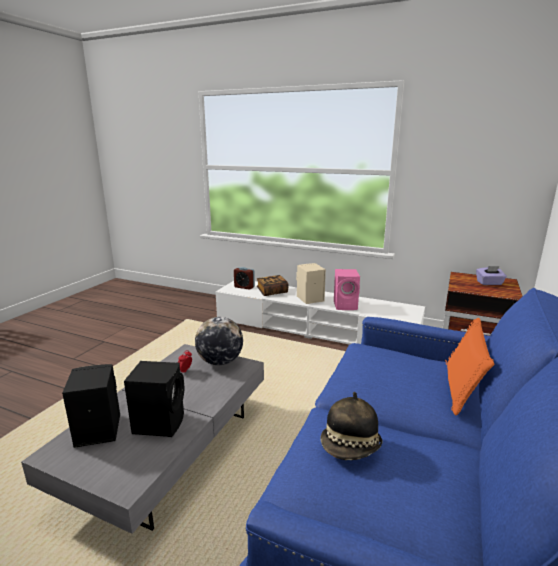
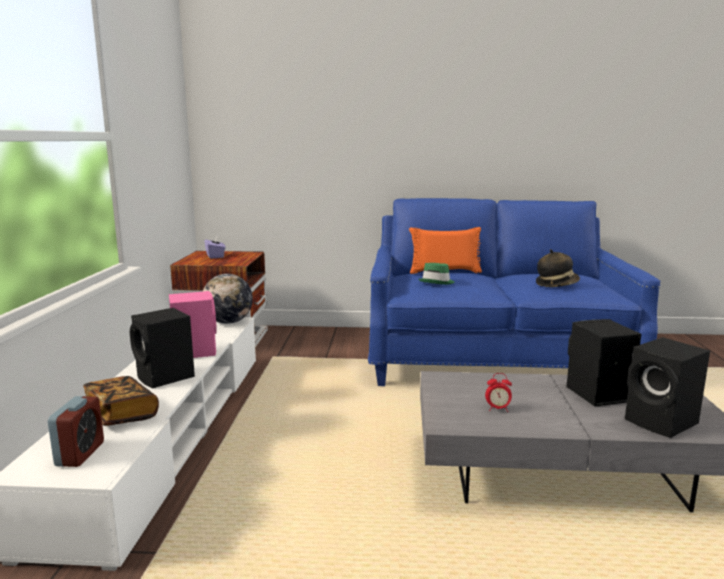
camera: 110 degrees left, 5 degrees down
(220, 362) = (449, 394): globe -> globe (228, 322)
(309, 299) = (166, 377): beige speaker -> black speaker
(387, 363) = (437, 282): none -> green hat

